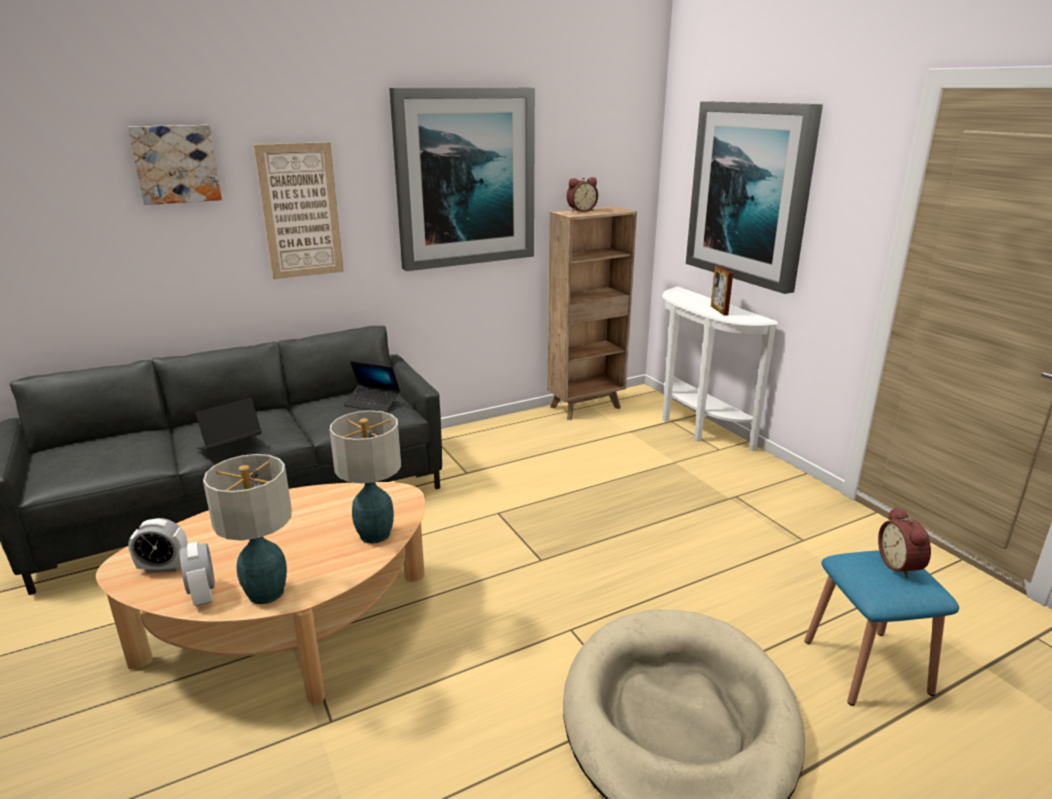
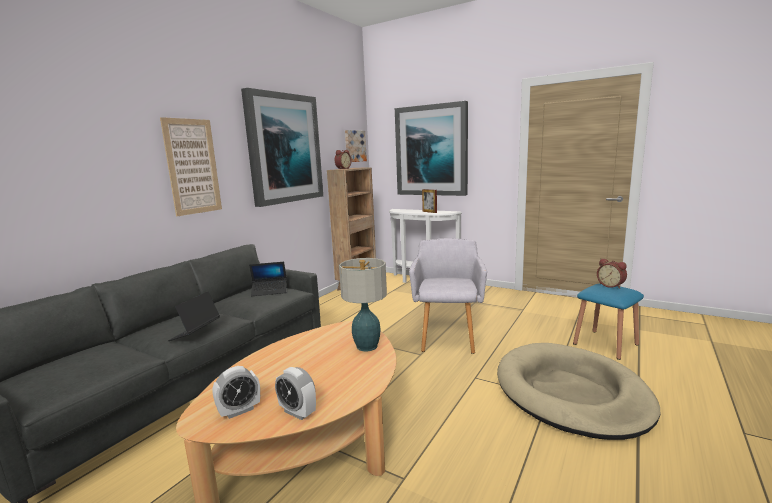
camera: 30 degrees left, 10 degrees down
(176, 164) = (103, 127): picture -> picture (354, 146)
(266, 592) = (342, 394): table lamp -> none
(613, 546) = (448, 337): none -> grey armchair

